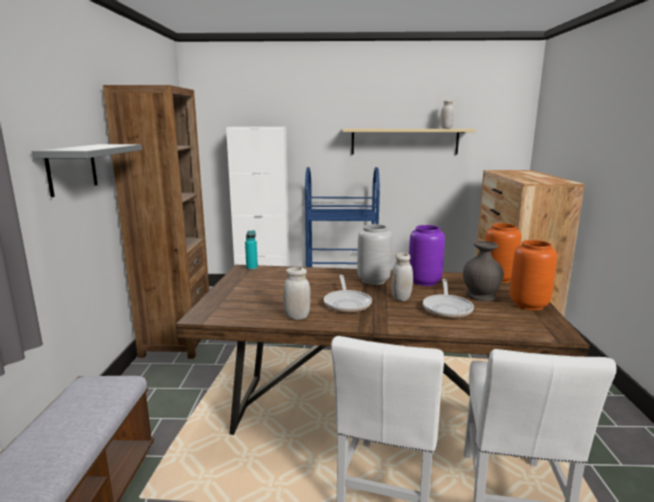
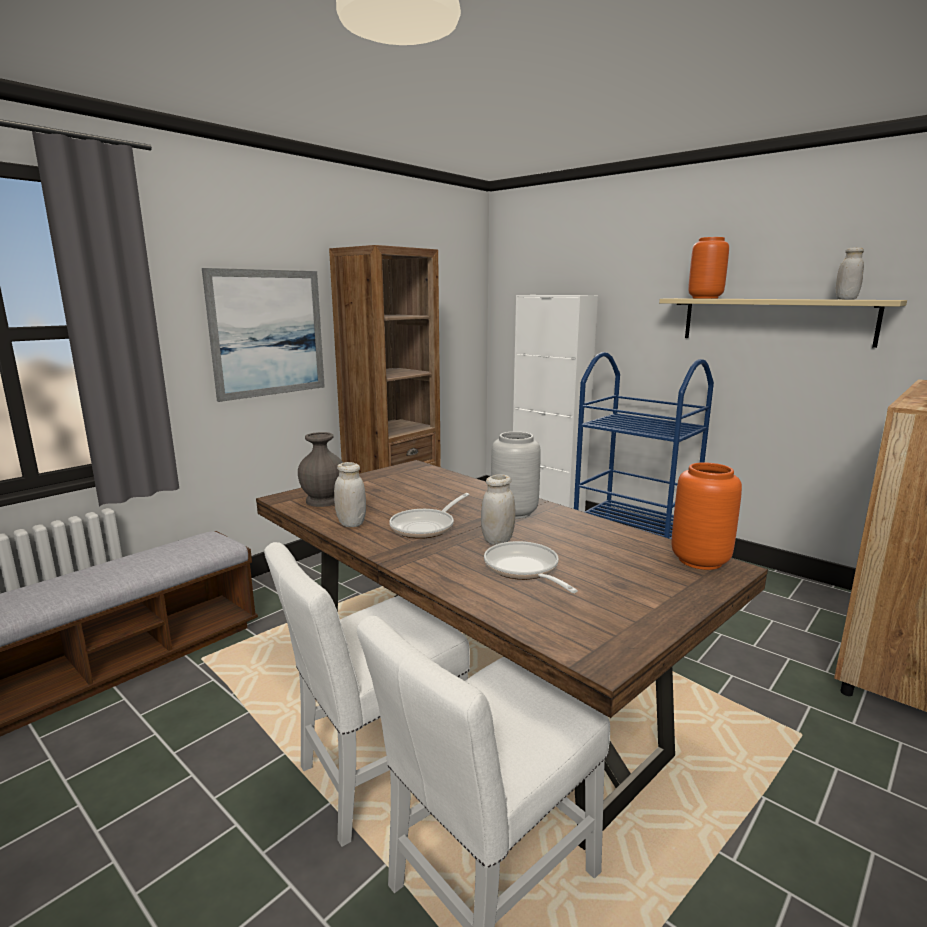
camera: 40 degrees right, 0 degrees up
(72, 169) = (268, 333): grey shelf -> picture
(252, 268) = (422, 466): turquoise bottle -> none
(424, 281) = (575, 532): purple vase -> none
(447, 308) = (524, 570): frying pan -> frying pan turned 105 degrees clockwise
(481, 296) = (609, 572): grey vase -> grey vase (323, 501)
(529, 305) = (657, 608): orange vase -> orange vase (705, 298)

